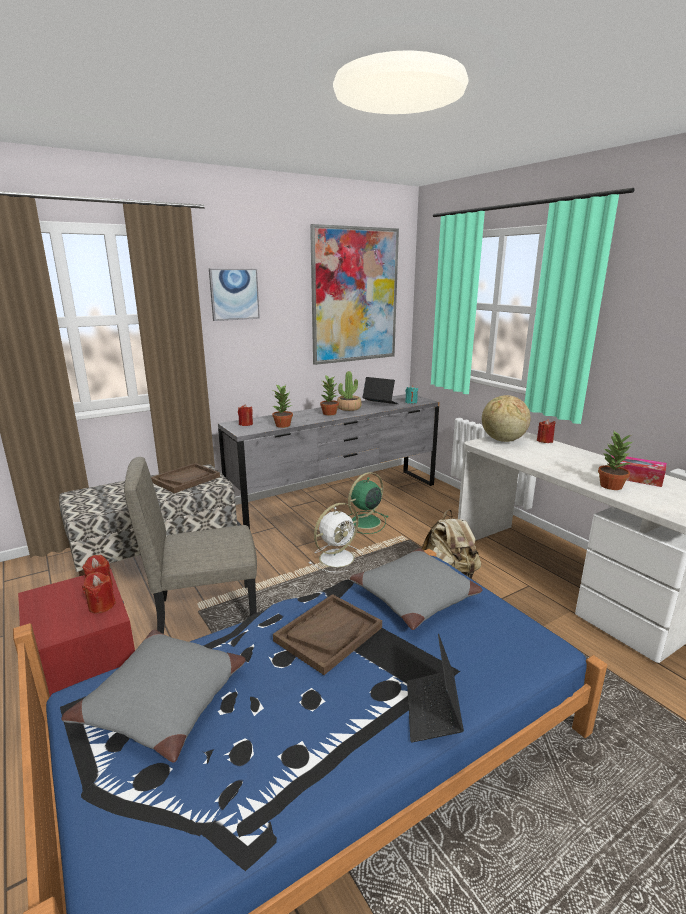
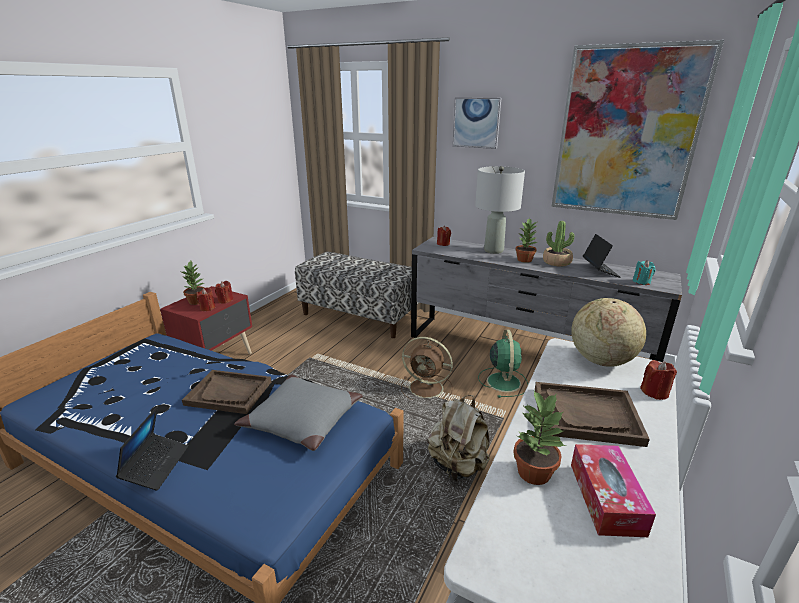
camera: 60 degrees right, 5 degrees up
(164, 702) = (150, 362): grey pillow -> none
(185, 479) = (383, 271): brown tray -> brown tray (586, 415)
(206, 612) = (311, 361): beige chair -> none
(283, 425) = (461, 254): potted plant -> potted plant (197, 301)
(294, 415) = (494, 250): none -> grey table lamp
(338, 558) = (427, 388): white fan -> brown fan
(364, 522) = (503, 381): green fan -> green fan turned 75 degrees clockwise
(432, 711) = (156, 466): laptop -> laptop turned 120 degrees clockwise

